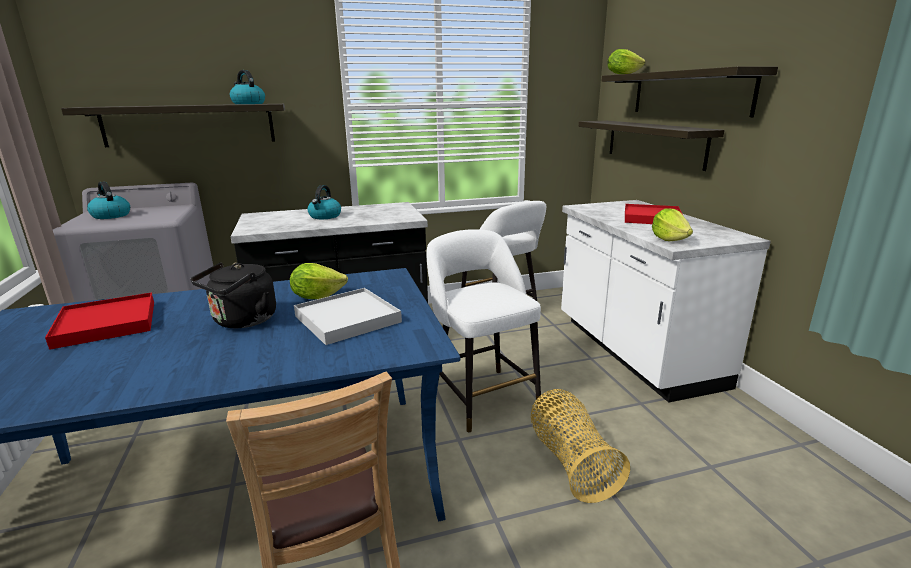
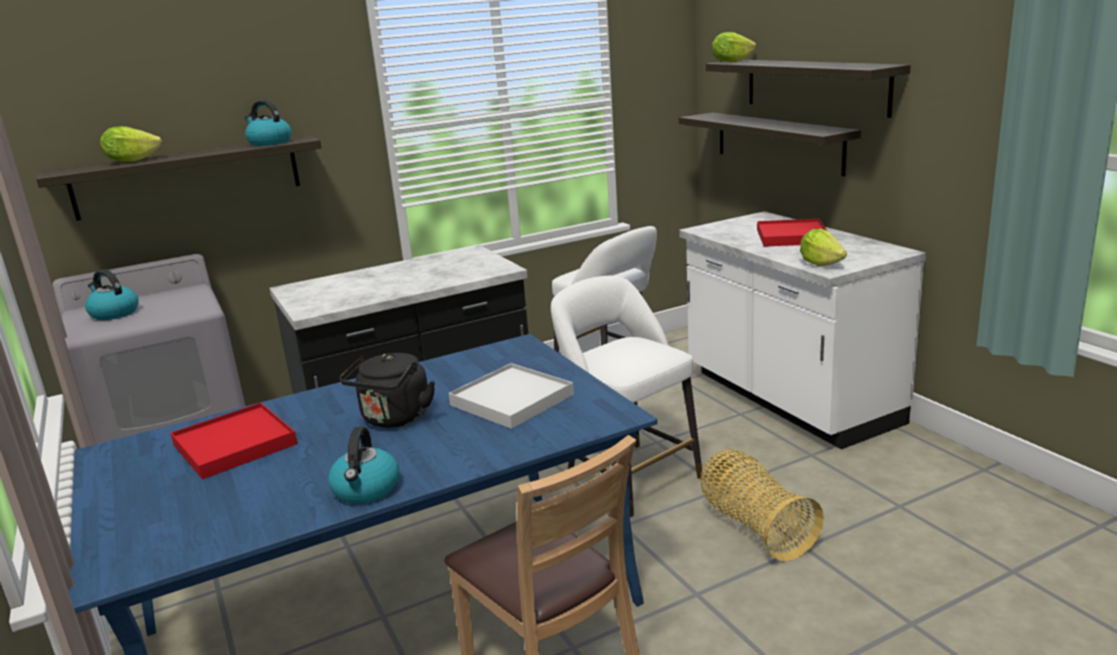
camera: 10 degrees left, 0 degrees up
(317, 296) = (455, 381): lettuce -> lettuce (132, 161)
(325, 216) = (390, 279): kettle -> kettle (366, 490)

